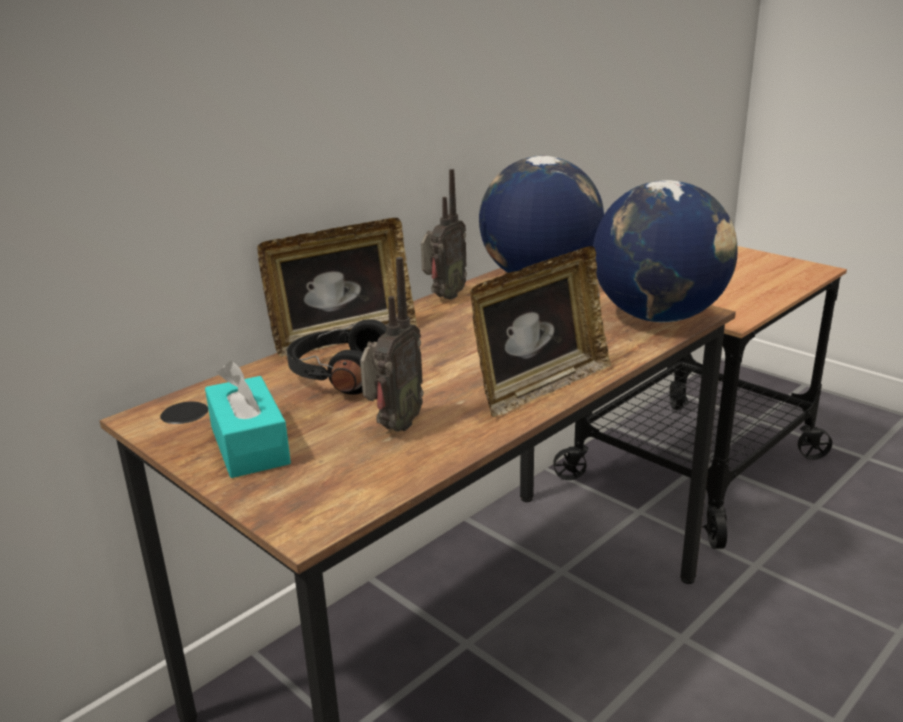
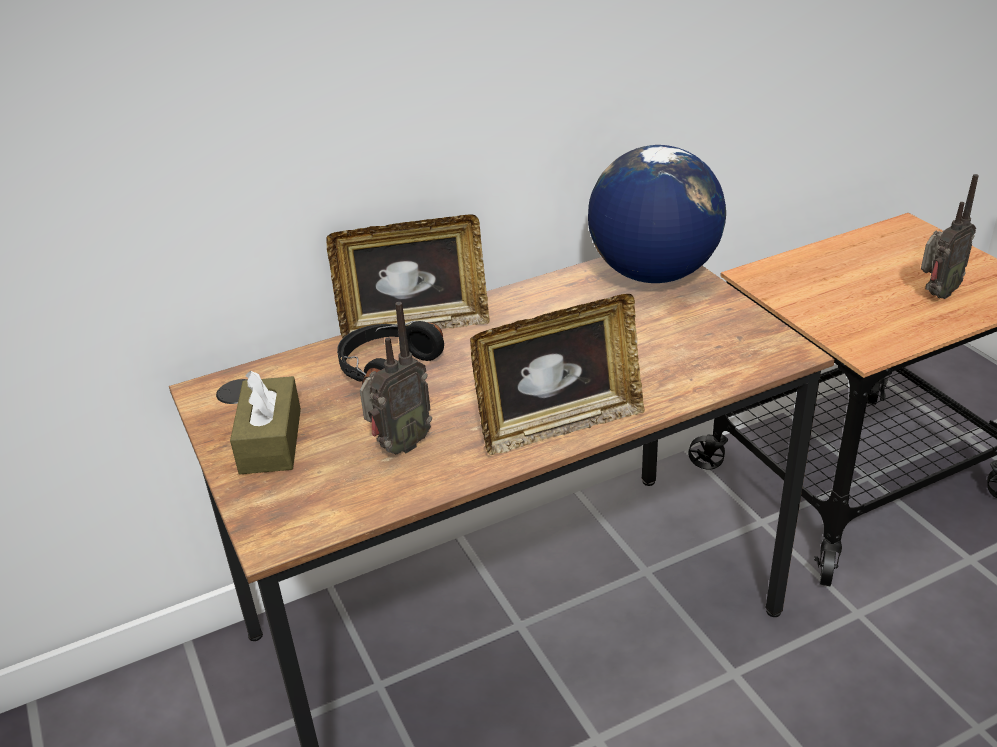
camera: 20 degrees right, 10 degrees up
(249, 445) = (271, 441): turquoise tissue box -> brown tissue box
(443, 297) = (539, 285): radio -> radio (936, 294)
(659, 316) = (743, 352): globe -> none

